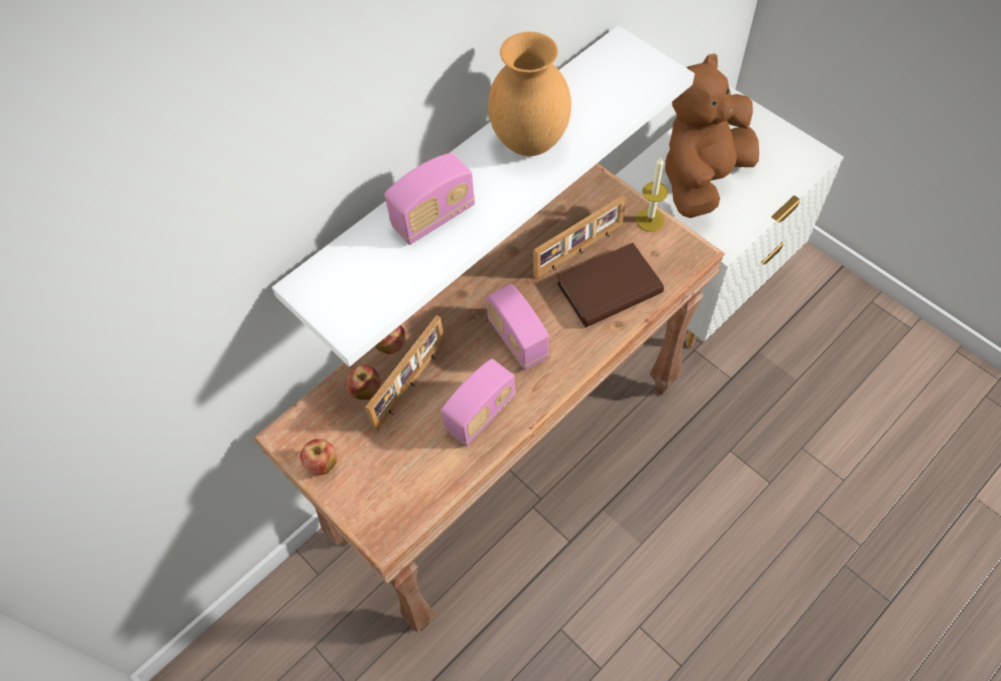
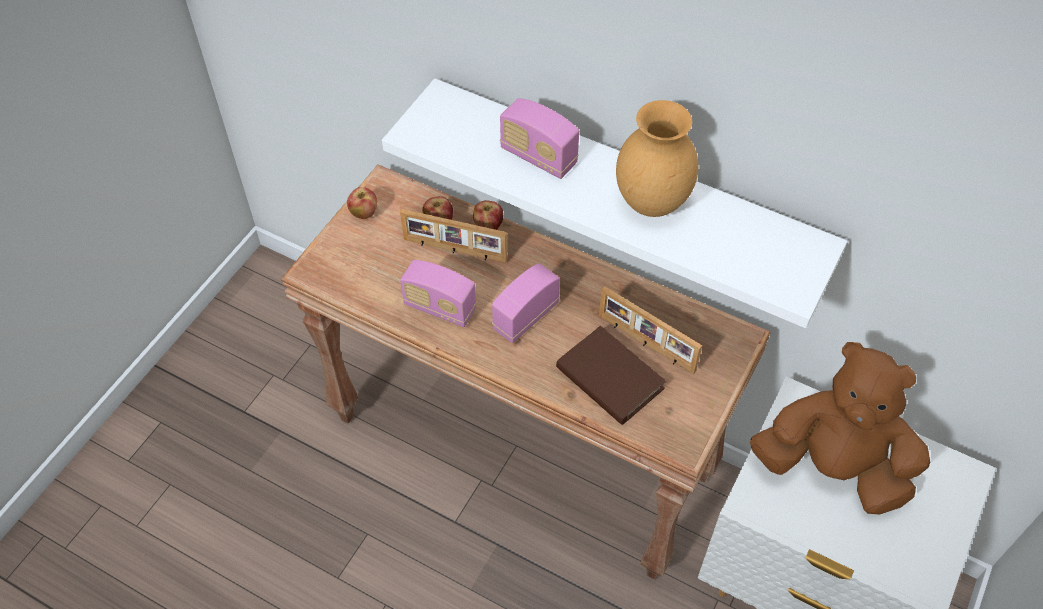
camera: 70 degrees right, 5 degrees down
(650, 220) = (711, 398): candle -> none

